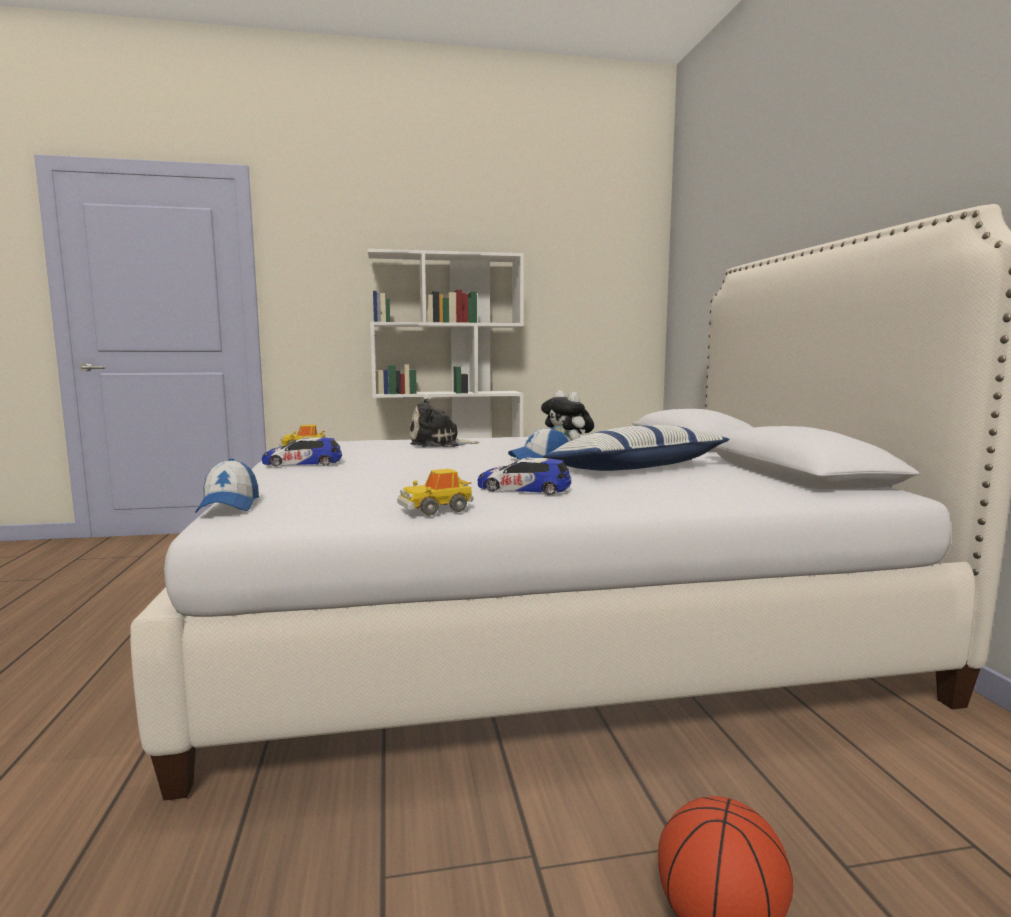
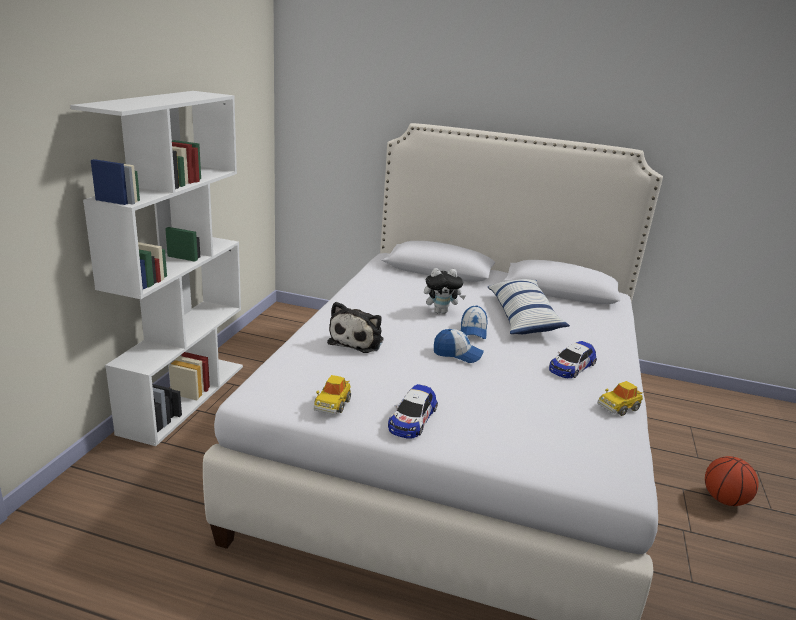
camera: 65 degrees left, 15 degrees up
(229, 505) = (582, 478): cap -> cap (457, 354)
(436, 509) = (618, 407): toy car -> toy car turned 60 degrees clockwise

